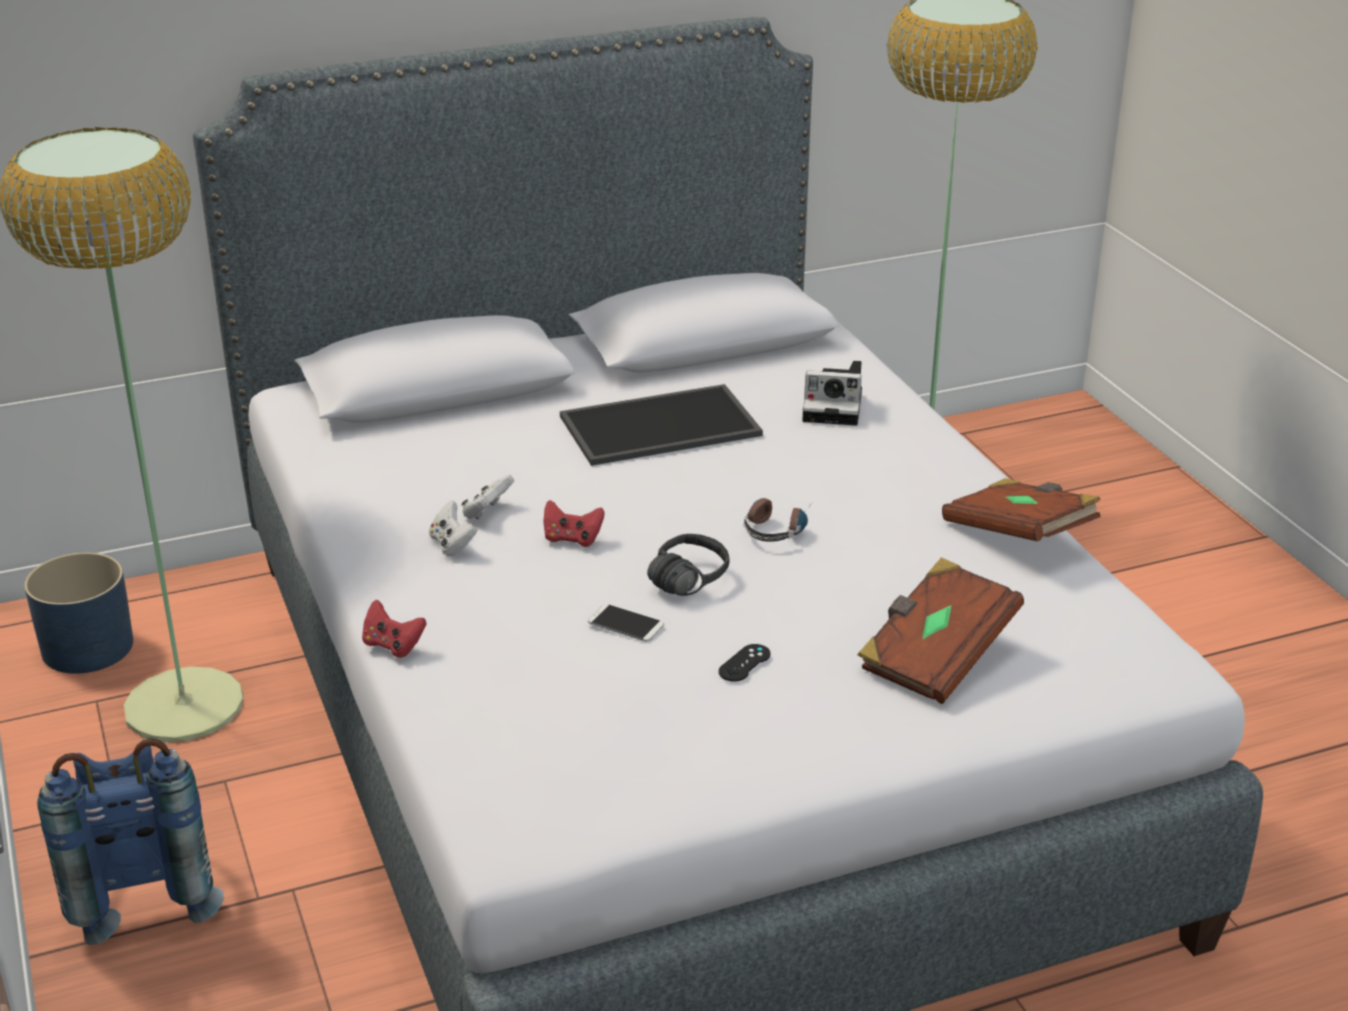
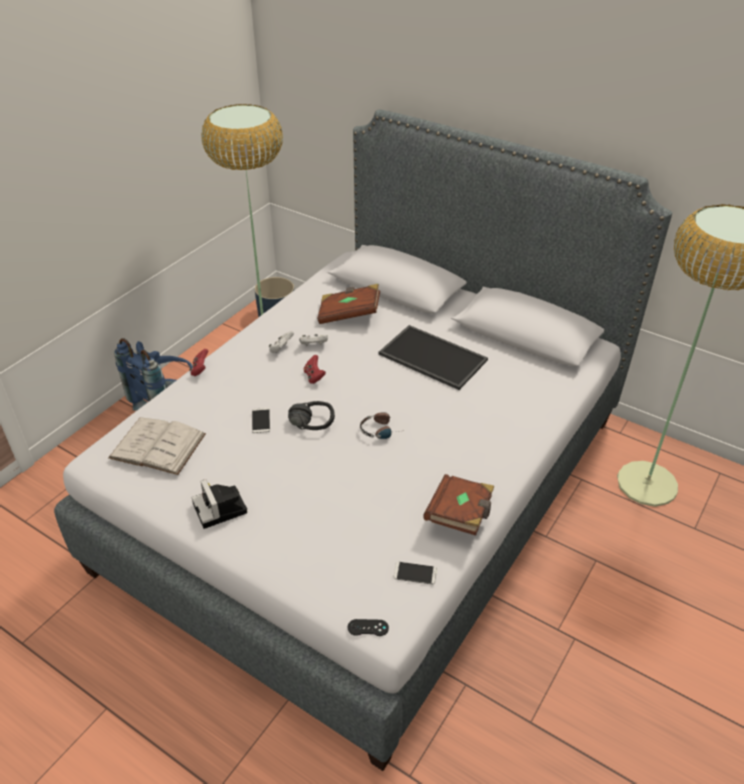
camera: 55 degrees right, 10 degrees up
(562, 752) = (157, 446): none -> white book
(744, 663) = (262, 468): black game controller -> black game controller (368, 627)
(835, 407) = (513, 401): camera -> camera (221, 509)
(936, 656) = (321, 528): brown book -> brown book (349, 314)
(1096, 611) = (415, 573): none -> phone

